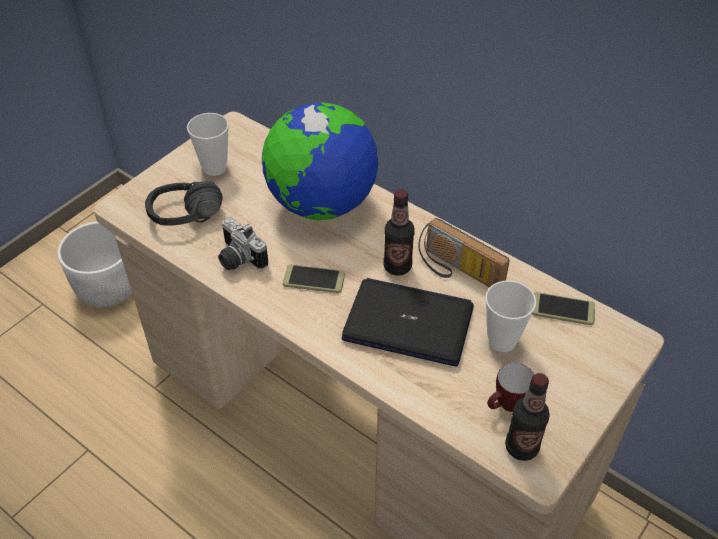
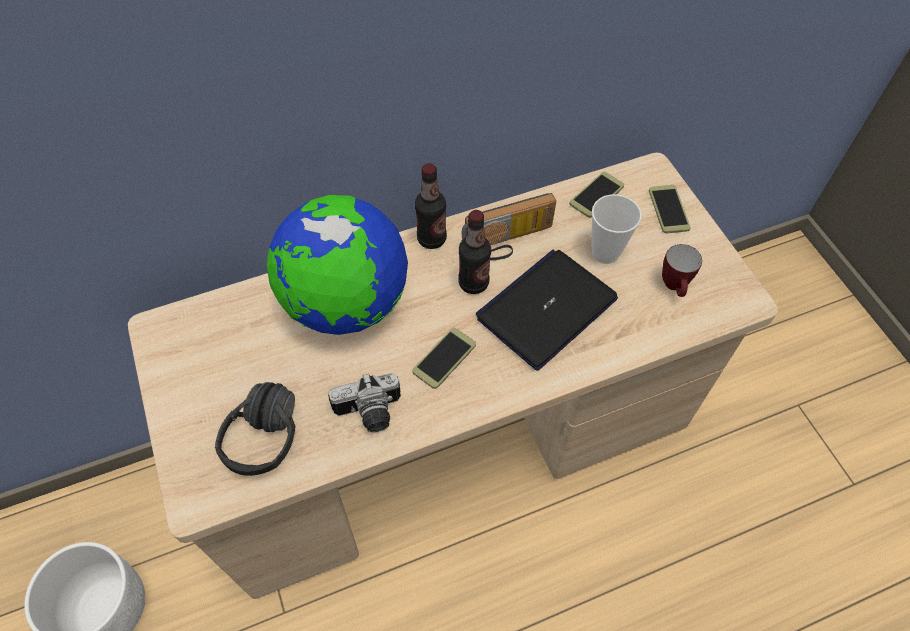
camera: 60 degrees left, 10 degrees up
(214, 167) = (211, 376): cup -> none
(521, 447) = (718, 299): bottle -> bottle (431, 239)
(596, 369) = (668, 209): none -> phone

